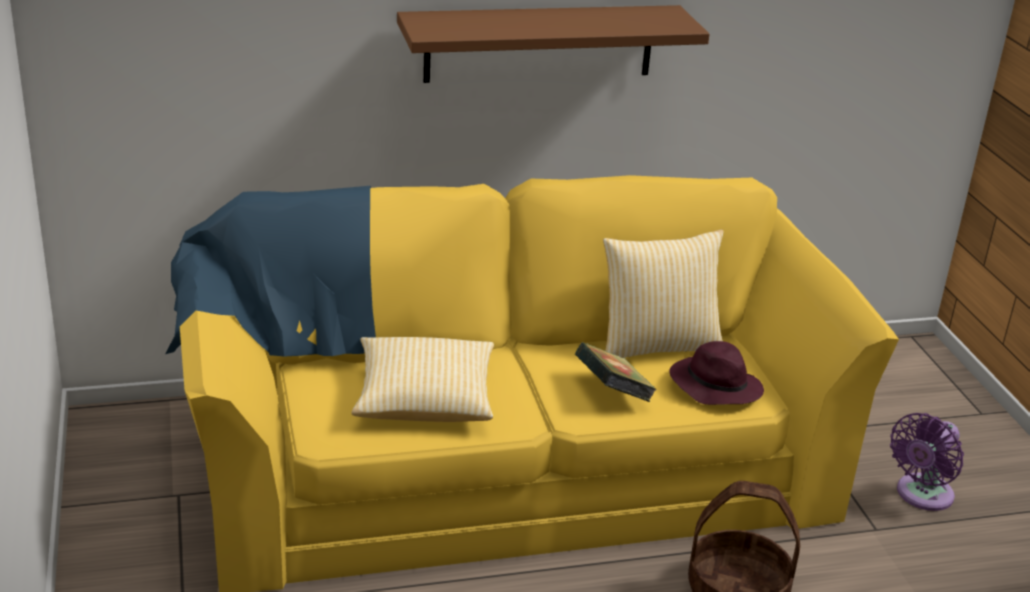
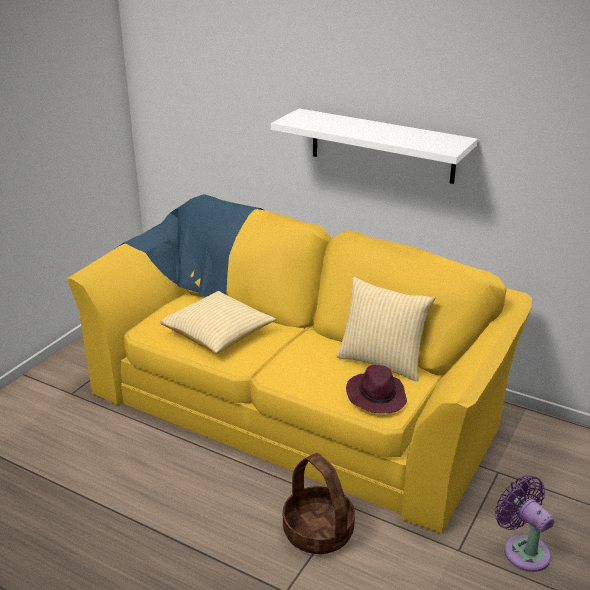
camera: 45 degrees right, 0 degrees up
(539, 43) = (382, 146): brown shelf -> white shelf
(612, 394) = (314, 374): book -> none
(921, 495) = (523, 550): purple fan -> purple fan turned 60 degrees clockwise

